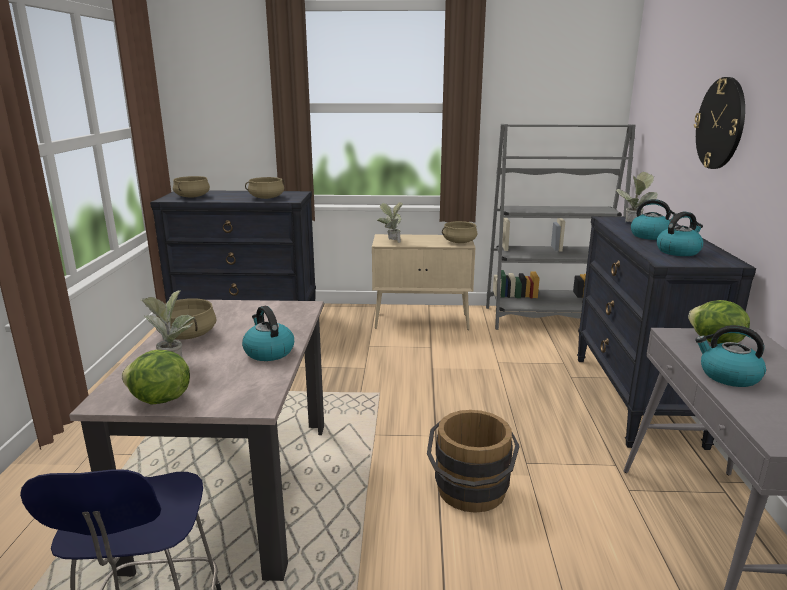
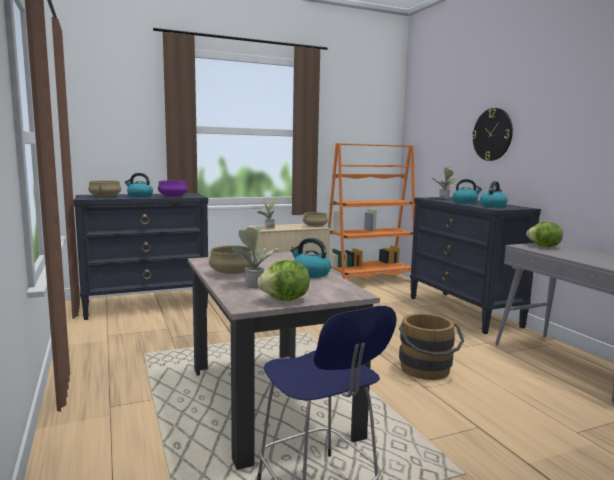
camera: 25 degrees left, 10 degrees down
(266, 198) = (173, 196): beige cooking pot -> purple cooking pot
(548, 319) = (370, 280): grey bookcase -> orange bookcase
(728, 376) = (572, 256): kettle -> kettle (139, 196)

